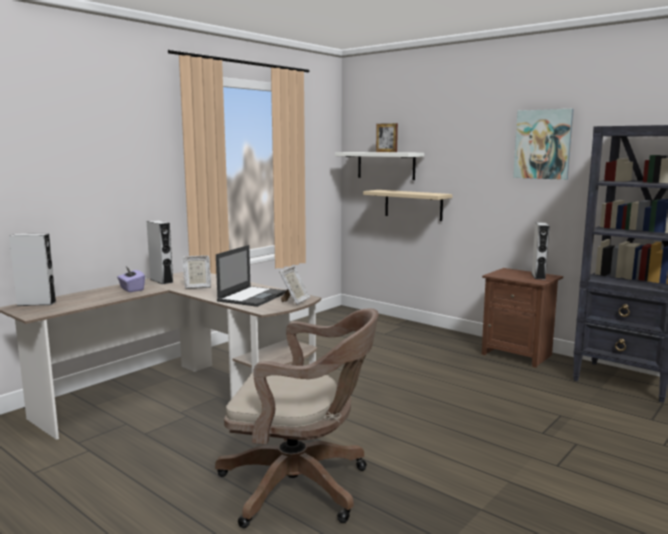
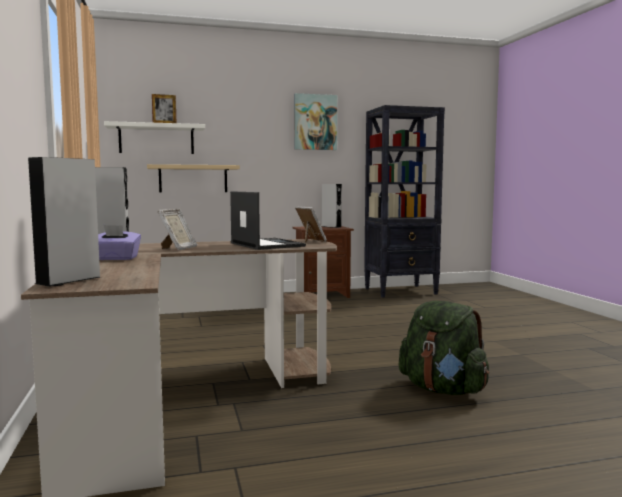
camera: 55 degrees left, 5 degrees down
(302, 486) = (443, 389): brown office chair -> green backpack

